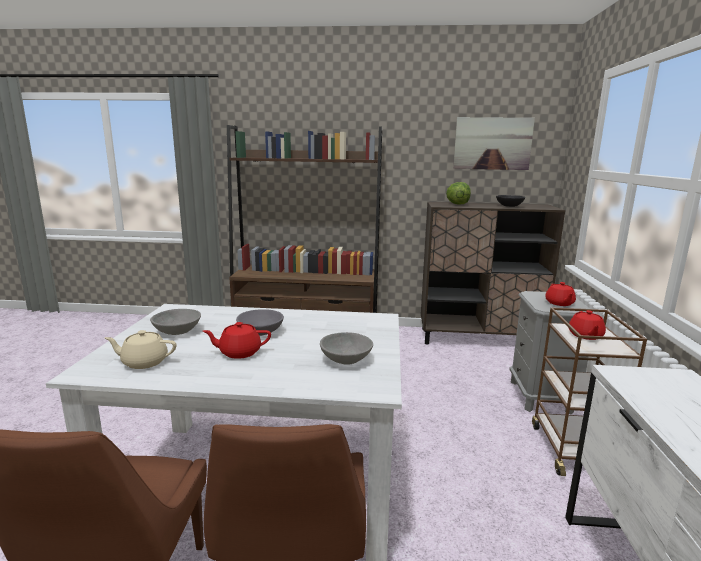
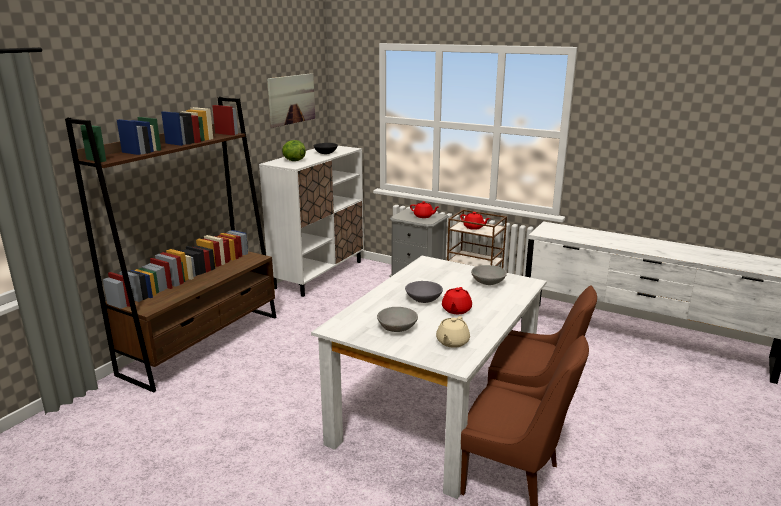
camera: 65 degrees left, 5 degrees up
(479, 338) = (319, 274): brown cabinet -> white cabinet

